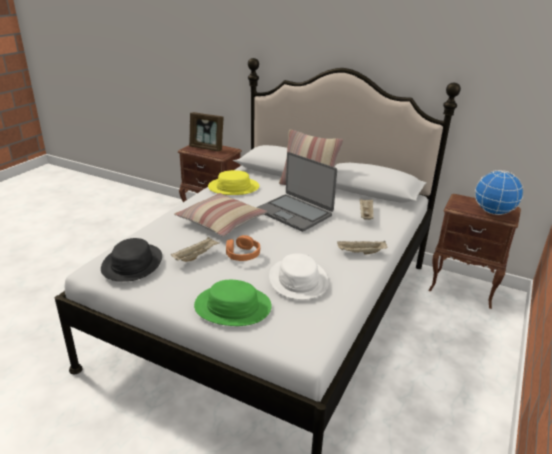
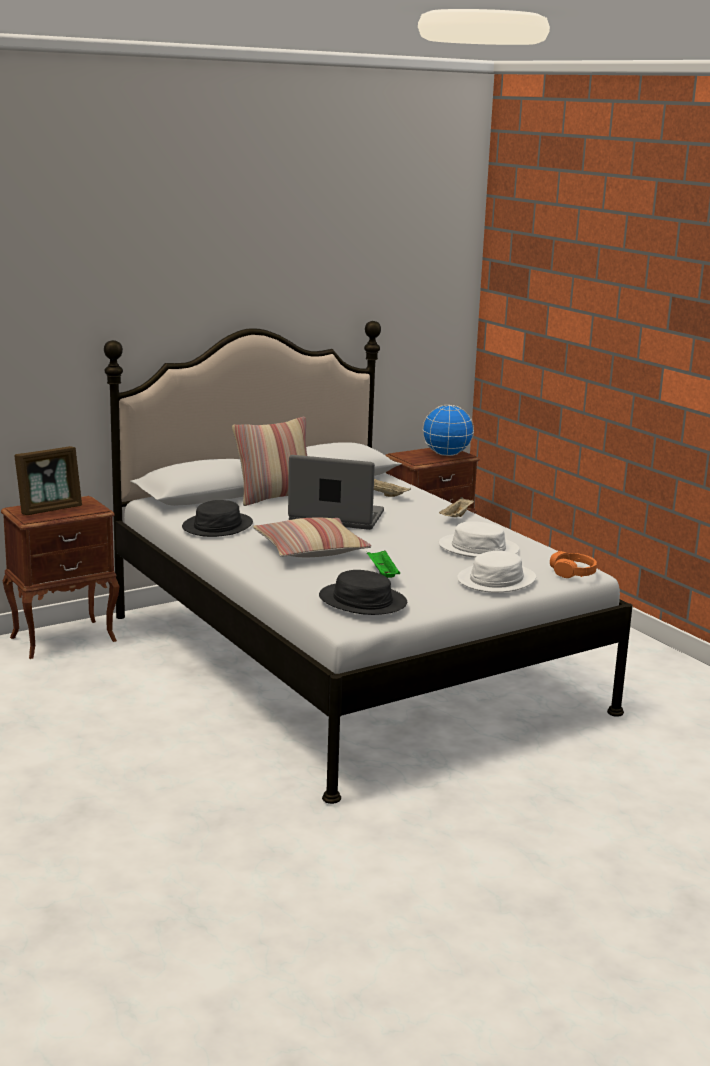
camera: 60 degrees left, 10 degrees down
(196, 256) = (382, 573): beige tray -> green tray
(232, 307) = (496, 580): green hat -> white hat
(233, 187) = (218, 526): yellow hat -> black hat
(242, 254) = (403, 556): orange headphones -> orange headphones (573, 572)
(294, 213) = (336, 517): laptop -> laptop turned 150 degrees counterclockwise

